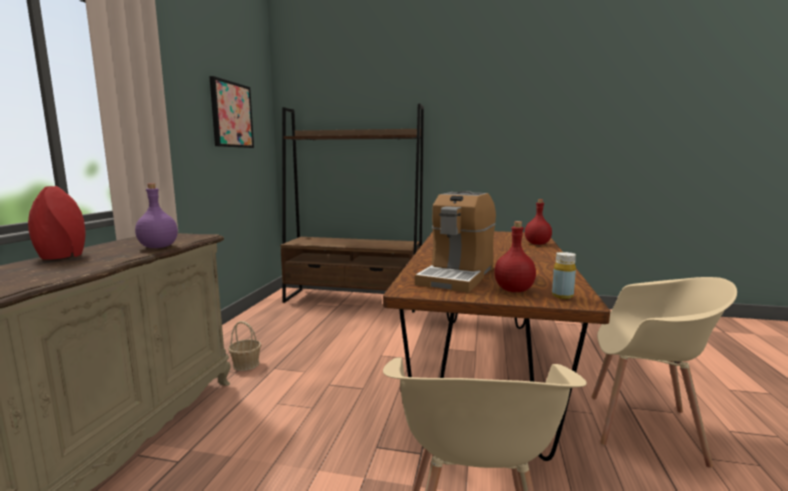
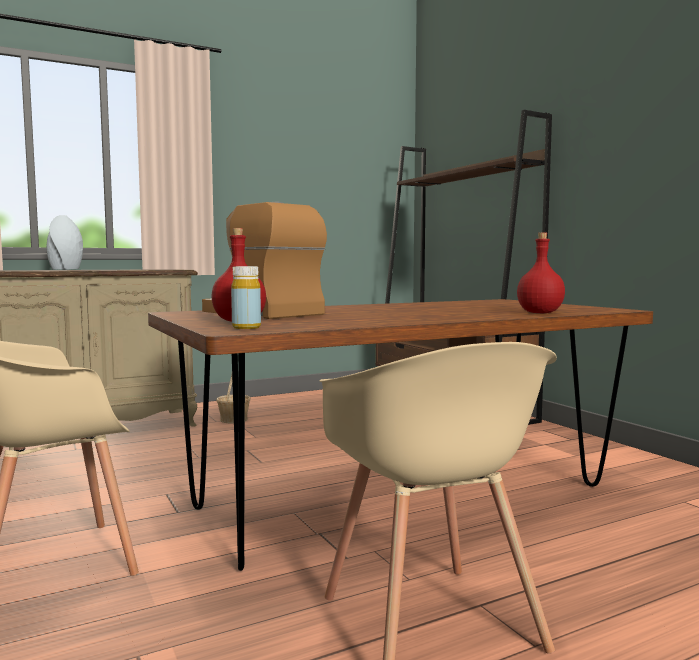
camera: 50 degrees right, 5 degrees down
(63, 256) = (66, 269): red vase -> grey vase
(158, 247) = (120, 269): purple bottle -> none
(231, 115) = (329, 161): picture -> none
(457, 276) = (263, 313): coffee machine -> coffee machine turned 60 degrees clockwise

